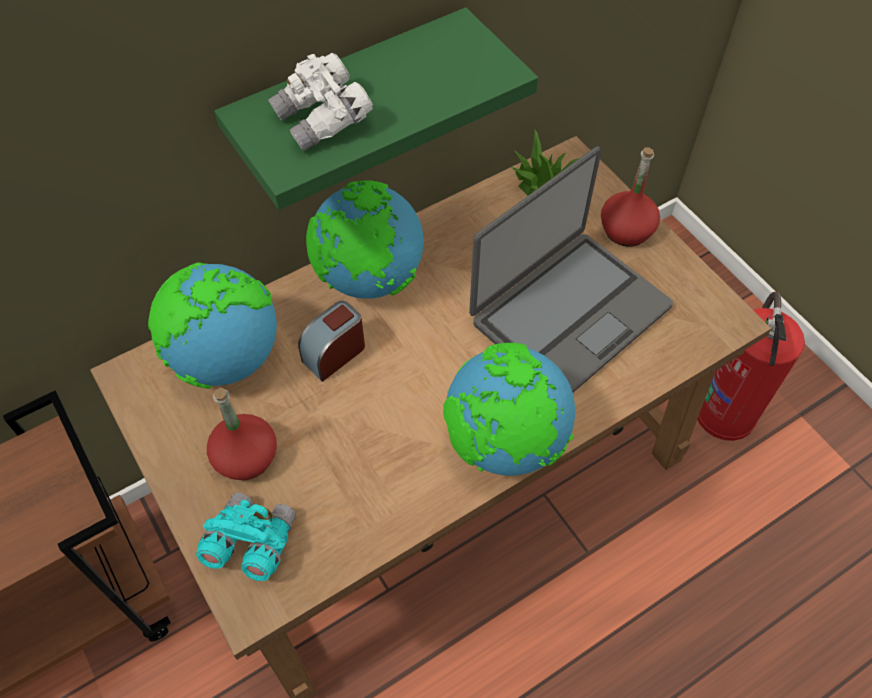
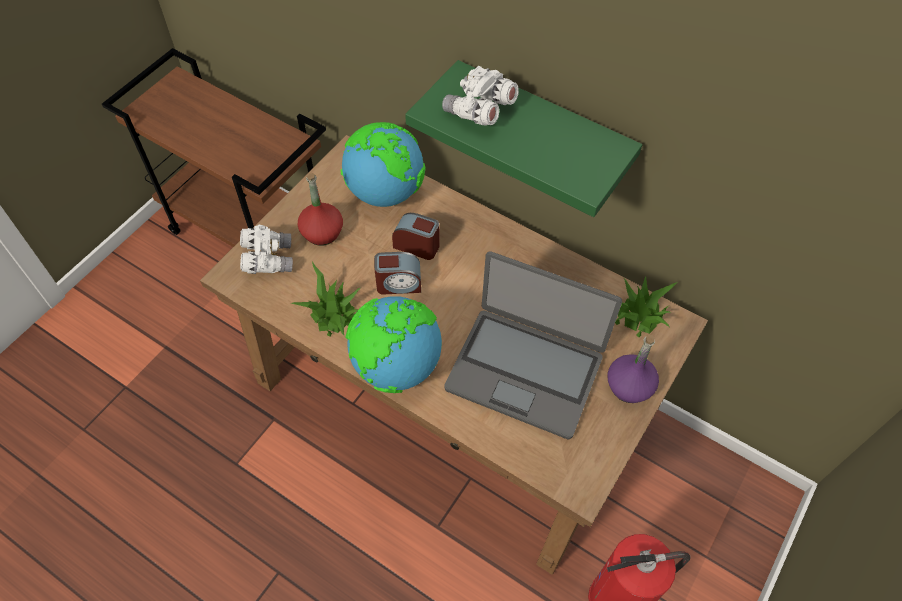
camera: 65 degrees right, 0 degrees up
(250, 544) = (268, 259): turquoise binoculars -> white binoculars
(369, 279) = (486, 240): globe -> none
(382, 395) = (398, 284): none -> alarm clock
(387, 487) = (333, 312): none -> potted plant
(626, 230) = (629, 386): red bottle -> purple bottle

